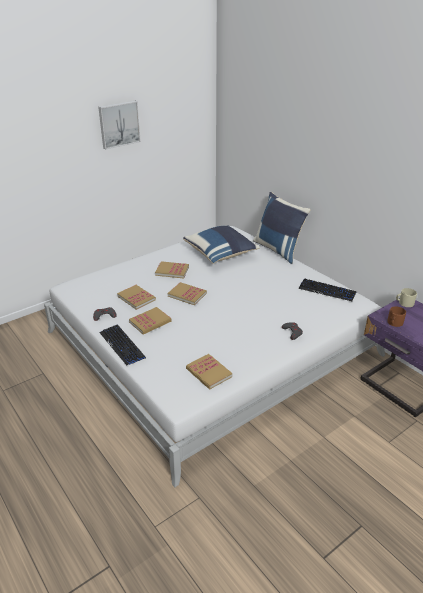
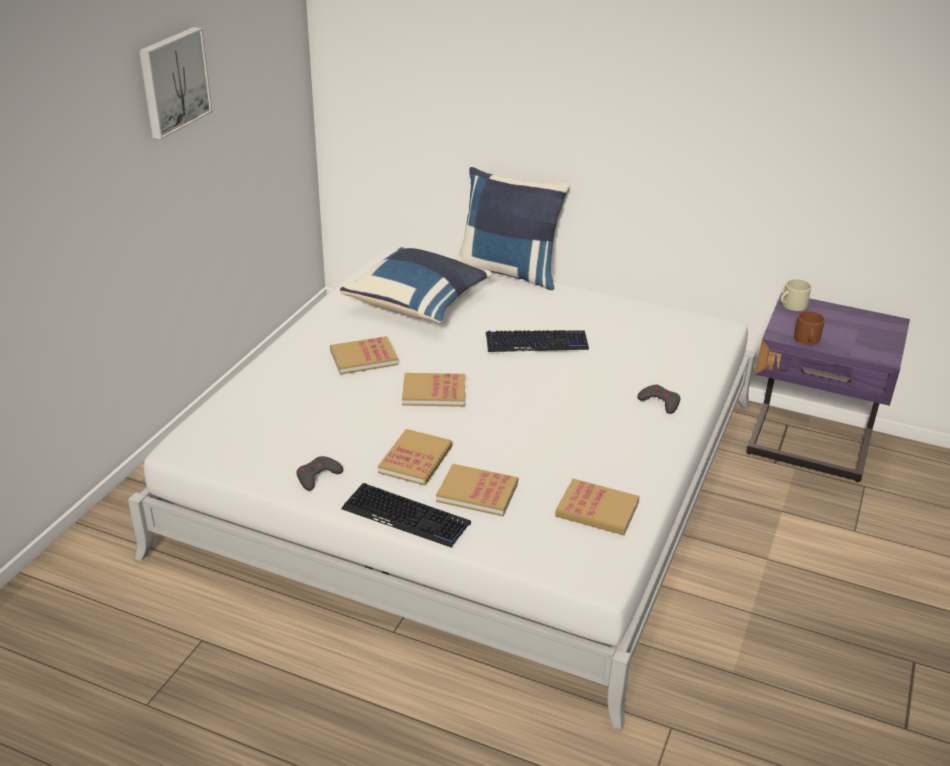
camera: 30 degrees left, 0 degrees up
(136, 298) = (346, 426): book -> book (477, 492)
(327, 291) = (651, 320): keyboard -> keyboard (536, 343)

